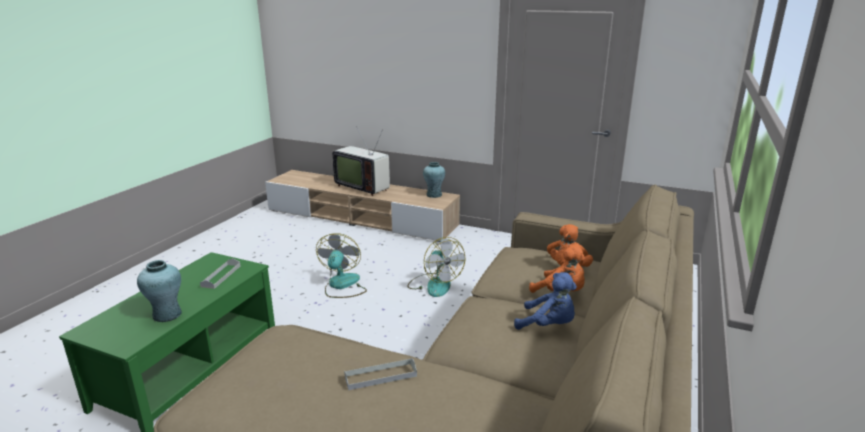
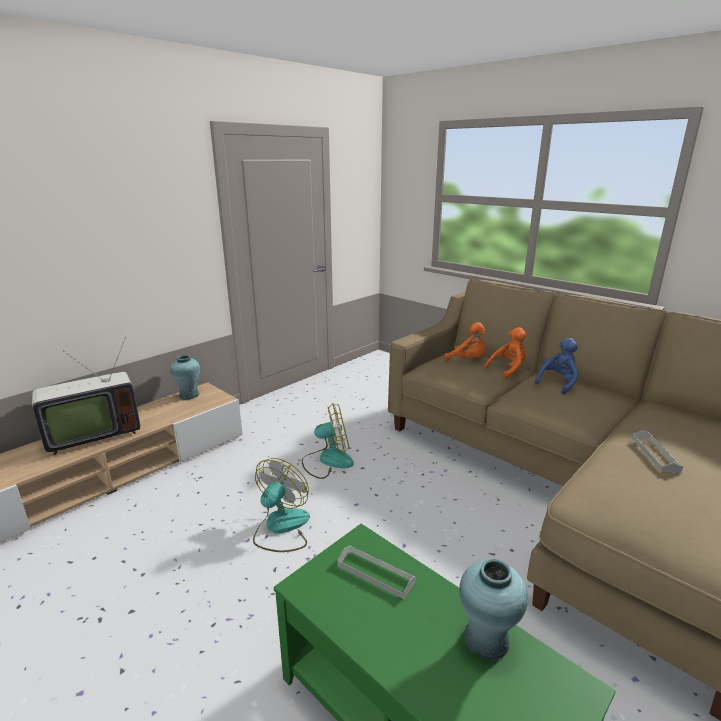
camera: 70 degrees left, 0 degrees up
(342, 285) = (281, 528): fan -> fan turned 90 degrees clockwise

